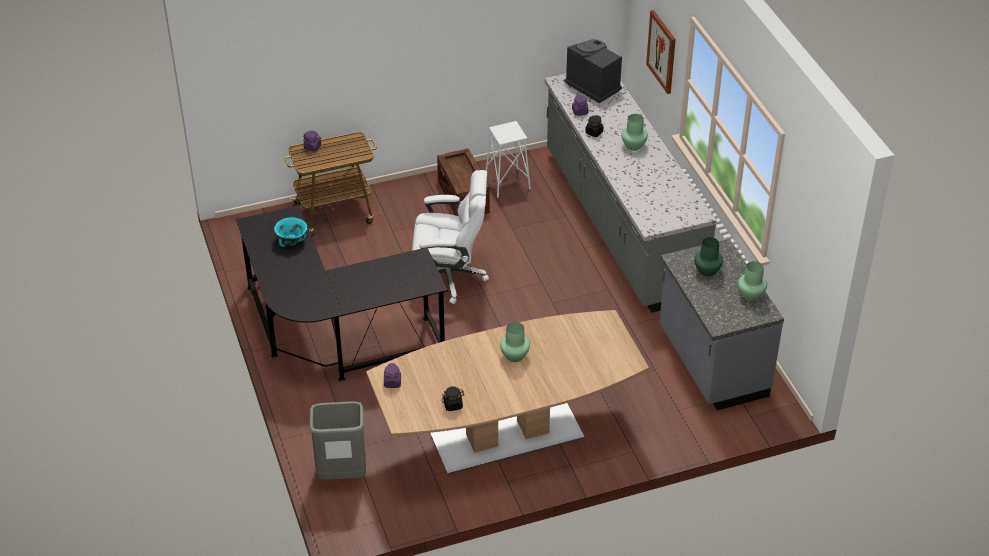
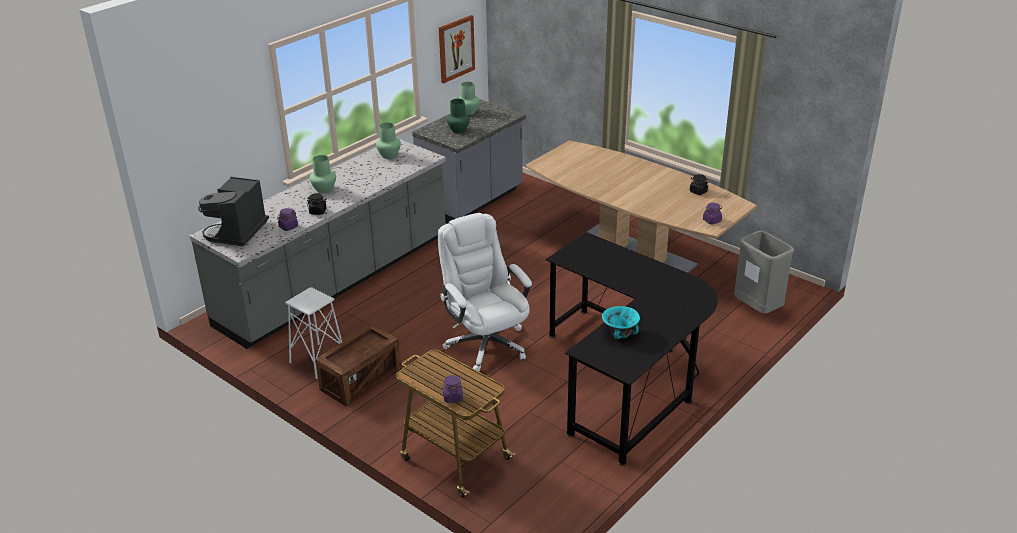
camera: 120 degrees left, 10 degrees down
(514, 356) = (621, 185): green vase -> green vase (389, 155)
(662, 51) = (232, 139): picture -> picture (456, 48)

